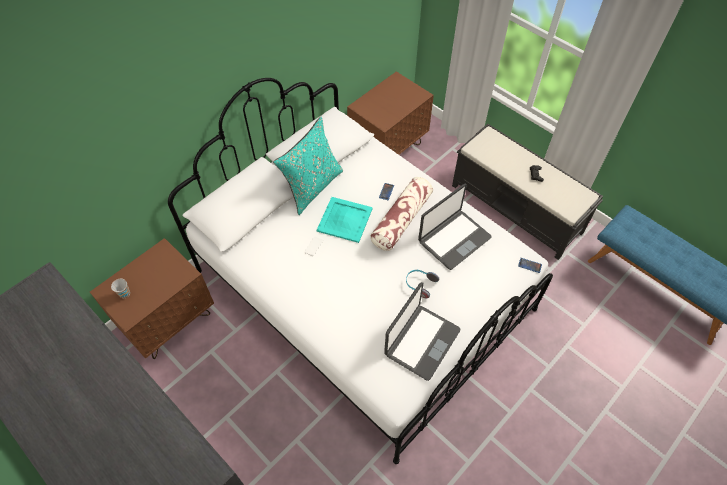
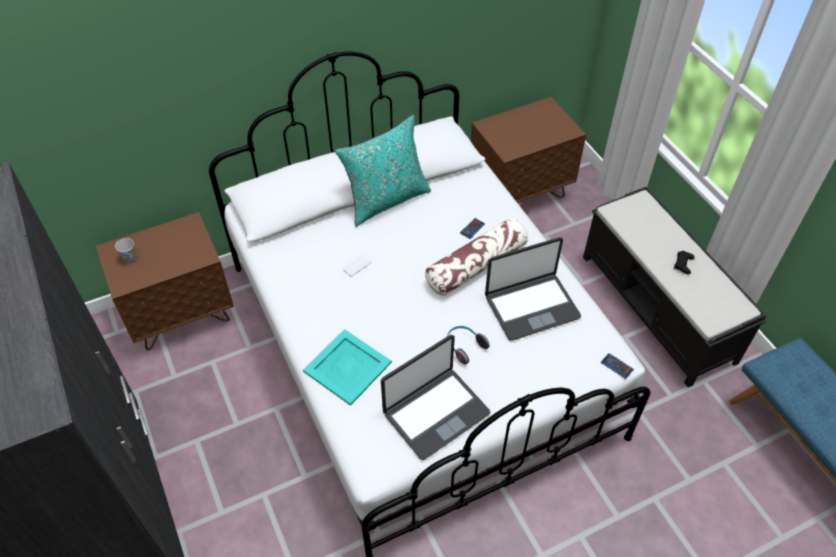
camera: 20 degrees right, 5 degrees down
(345, 220) = (407, 247): turquoise tray -> turquoise tray (347, 367)

